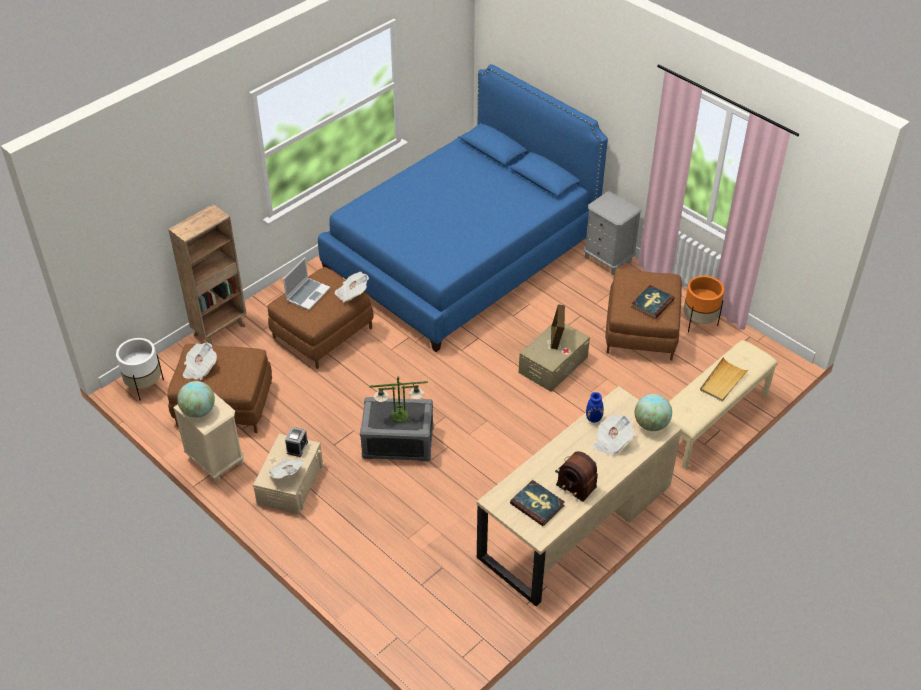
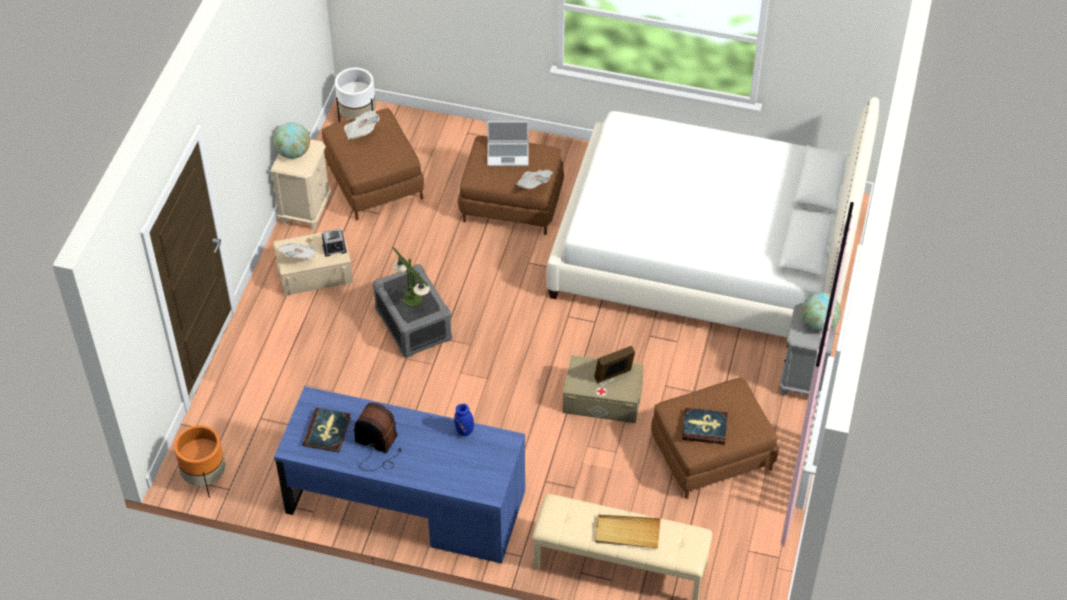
camera: 60 degrees right, 5 degrees up
(220, 330) = (461, 130): brown bookcase -> none
(461, 255) = (707, 254): blue bed -> white bed
(575, 521) = (405, 503): beige desk -> blue desk
(576, 478) = (378, 448): radio -> radio turned 105 degrees clockwise
(611, 442) = (442, 457): newspaper -> none
(651, 424) = (488, 480): globe -> globe (818, 323)
(699, 322) = (765, 501): orange planter -> orange planter (205, 478)

